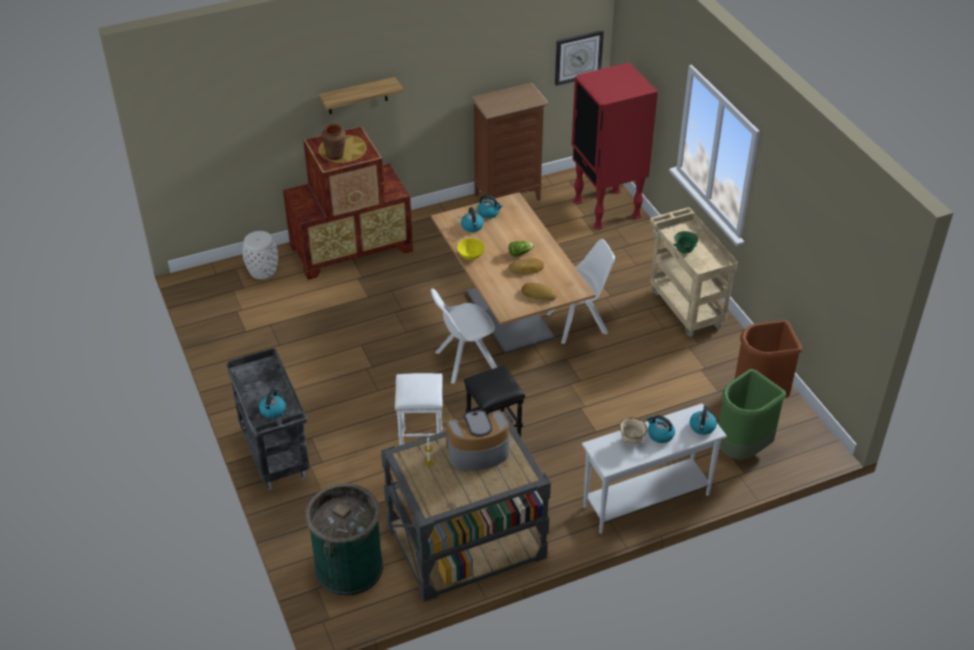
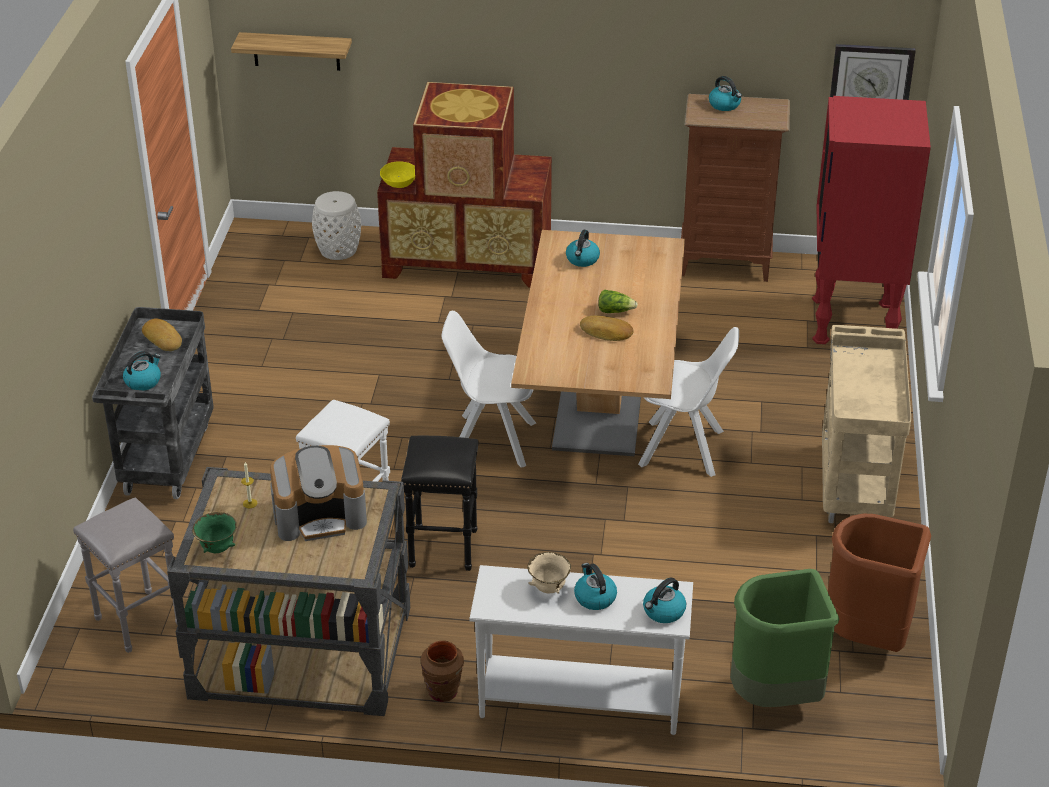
camera: 30 degrees right, 5 degrees down
(335, 155) = (447, 110): brown vase -> brown vase (443, 692)
(349, 567) = (136, 620): green trash can -> grey stool
(357, 96) = (514, 42): shelf -> shelf (296, 51)
(471, 255) = (548, 292): yellow bowl -> yellow bowl (399, 183)
(477, 452) = (320, 515): coffee machine -> coffee machine turned 150 degrees clockwise
(489, 213) = (619, 250): kettle -> kettle (725, 105)
(539, 294) = (594, 367): bread -> bread (163, 338)
(684, 251) = (850, 385): green bowl -> green bowl (217, 548)

